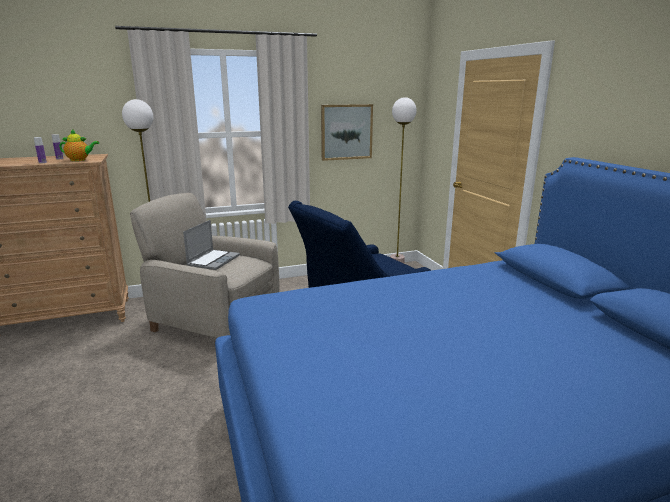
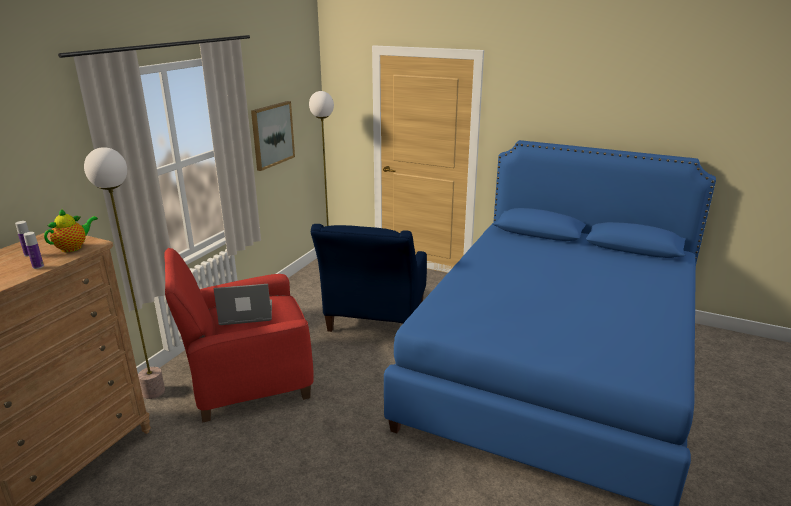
camera: 45 degrees left, 5 degrees up
(213, 260) = (245, 314): laptop -> laptop turned 75 degrees counterclockwise
(215, 319) = (248, 378): beige armchair -> red armchair

